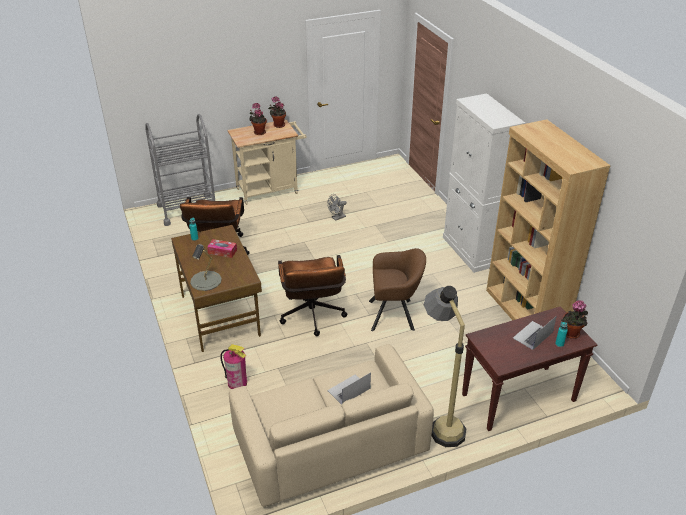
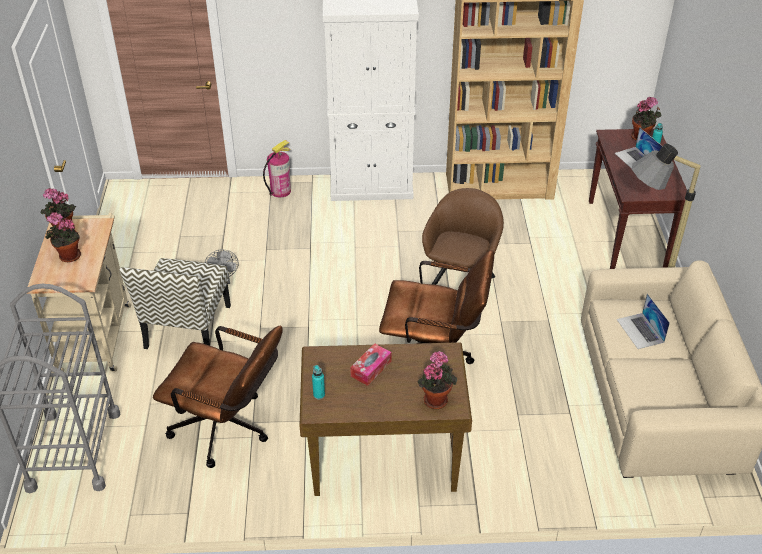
camera: 70 degrees left, 5 degrees up
(206, 281) = (435, 398): grey table lamp -> potted plant
(237, 382) = (532, 462): fire extinguisher -> fire extinguisher (280, 191)
(290, 217) = (187, 328): none -> chair

